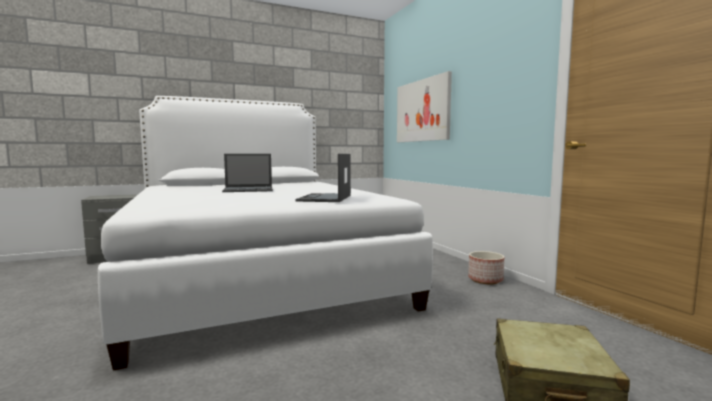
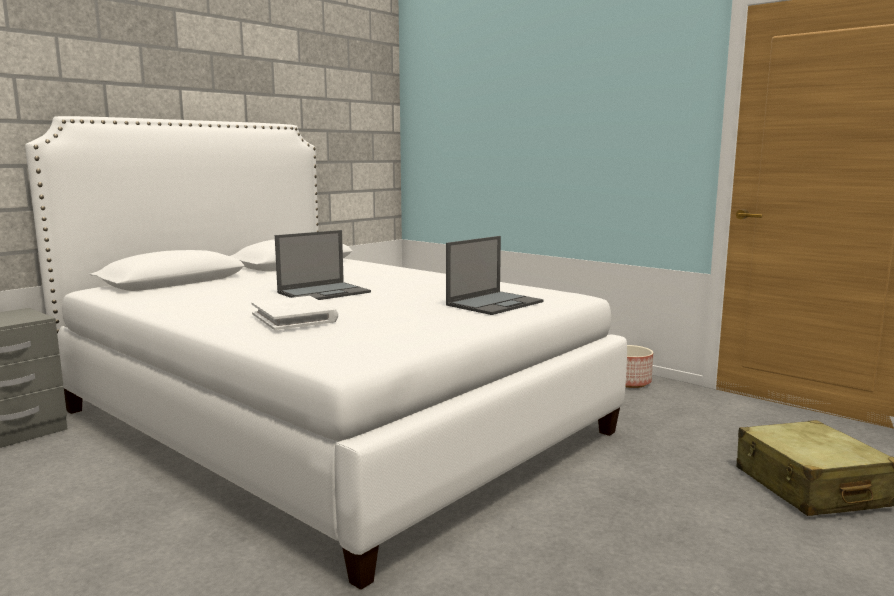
camera: 25 degrees left, 5 degrees up
(187, 195) = (294, 317): none -> white book
(325, 198) = (495, 303): laptop -> laptop turned 120 degrees counterclockwise
(422, 111) = (490, 143): picture -> none

